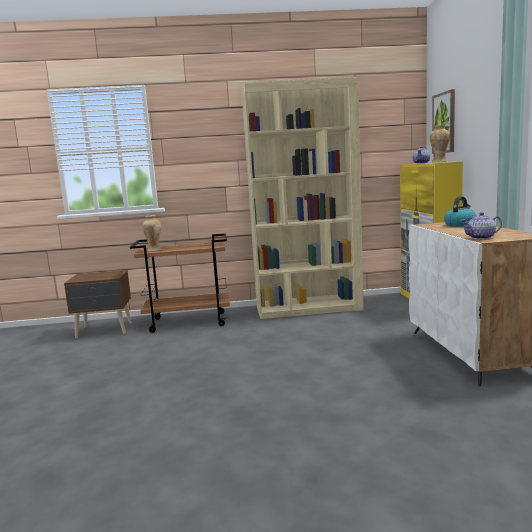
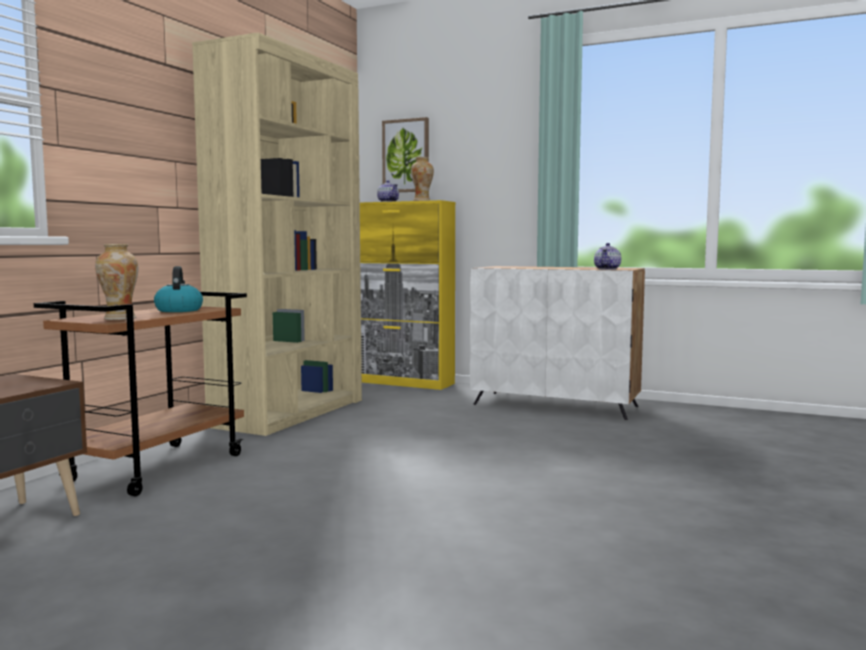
camera: 60 degrees left, 5 degrees down
(460, 225) = (520, 266): kettle -> kettle (178, 310)

